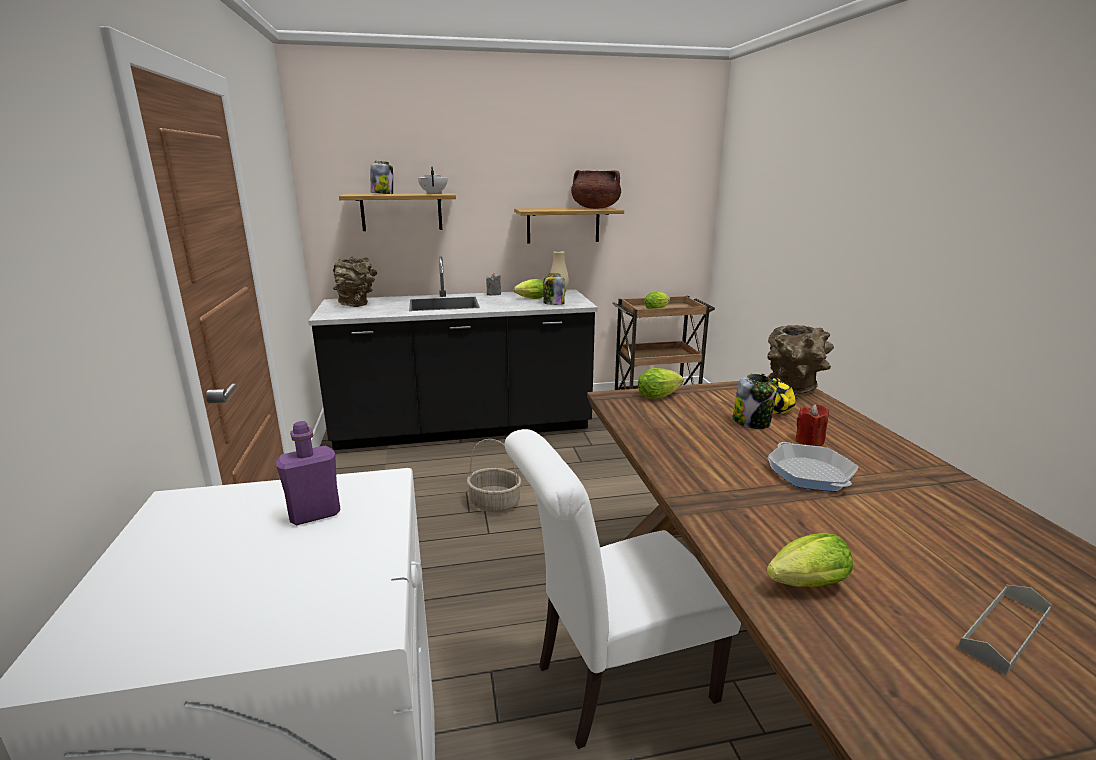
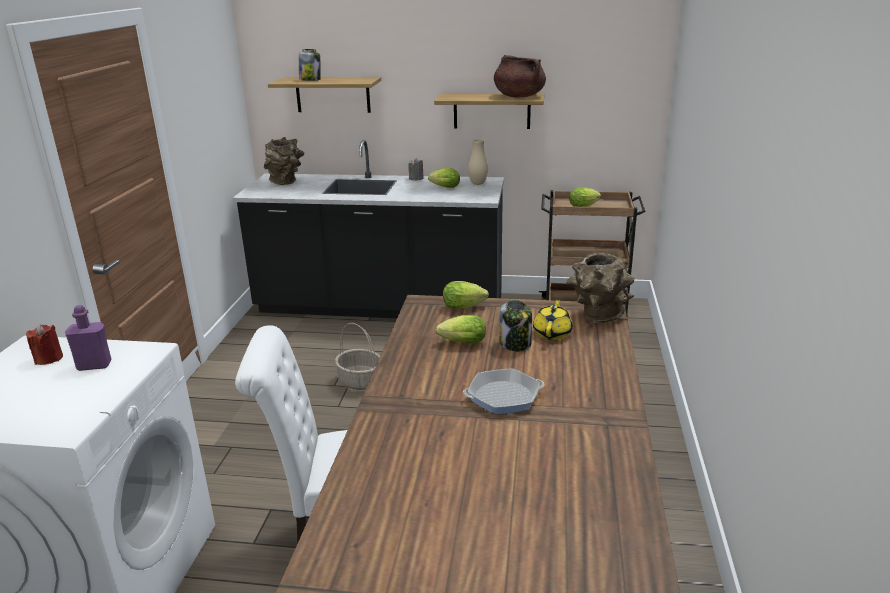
camera: 20 degrees right, 5 degrees up
(434, 193) = (355, 80): white teapot -> none
(553, 304) = (459, 195): jar -> none
(803, 585) = (384, 474): lettuce -> lettuce (460, 343)
(809, 441) = (543, 369): red candle -> red candle (49, 358)
(810, 473) = (503, 397): frying pan -> frying pan turned 105 degrees counterclockwise
(1004, 631) = (484, 532): grey tray -> none

